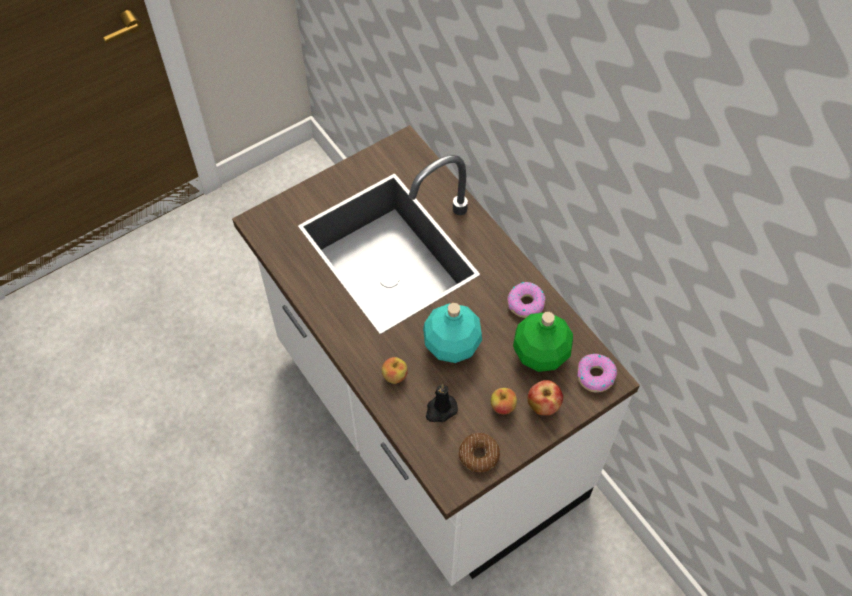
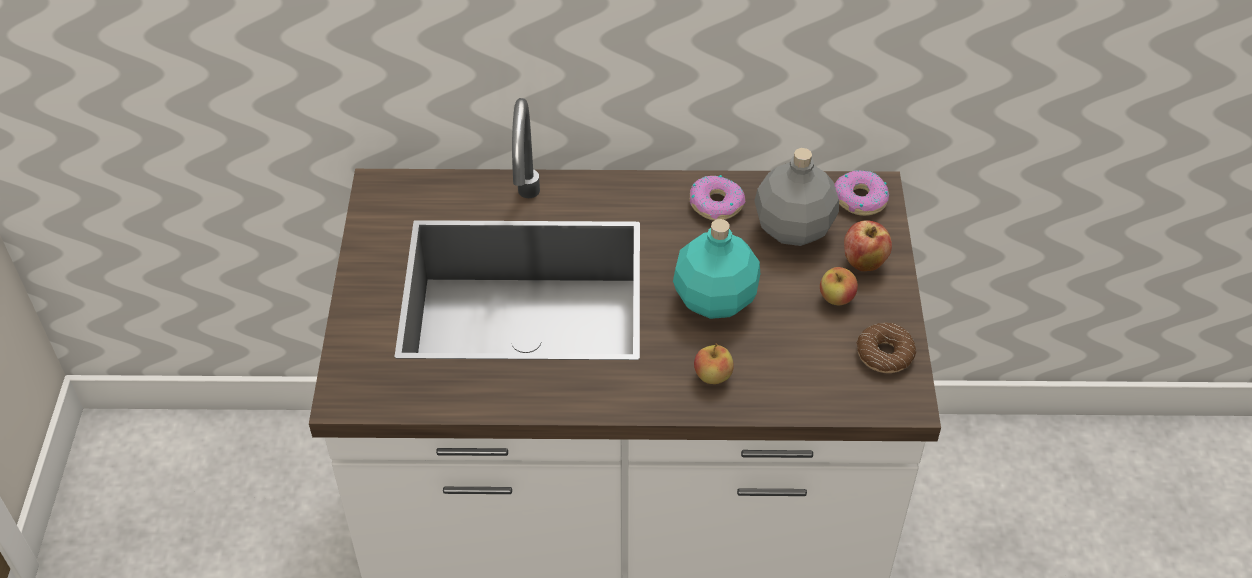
camera: 55 degrees left, 10 degrees down
(440, 410) = (796, 357): black candle -> none
(541, 354) = (795, 228): green bottle -> grey bottle

